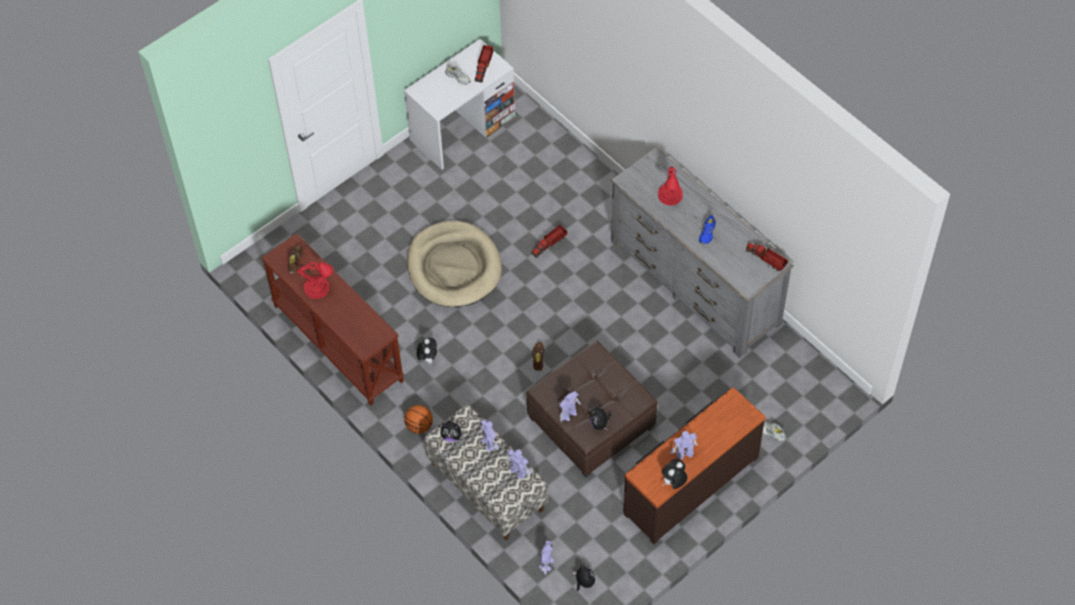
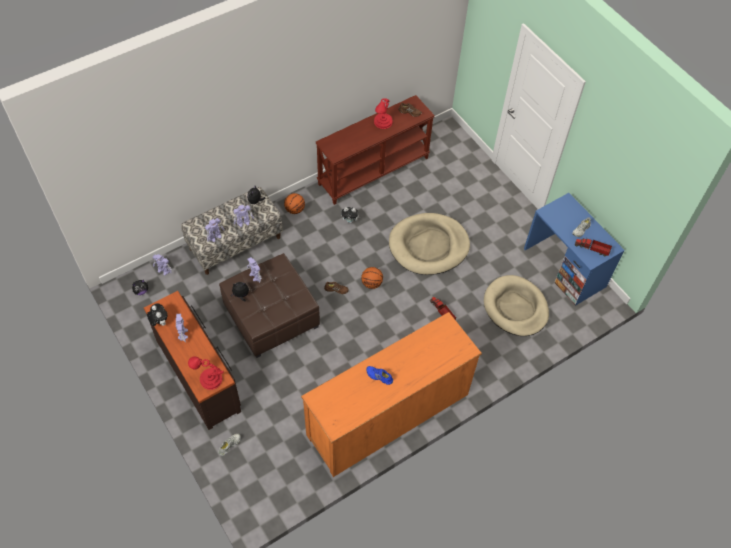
camera: 95 degrees right, 0 degrees up
(462, 128) = (564, 267): white desk -> blue desk
(522, 321) = (371, 283): none -> basketball
(528, 173) = (515, 308): none -> beige dog bed
(670, 197) = (423, 354): red table lamp -> red table lamp (209, 379)
(695, 282) = (388, 414): grey dresser -> orange dresser
(766, 259) = (341, 420): toy truck -> none

